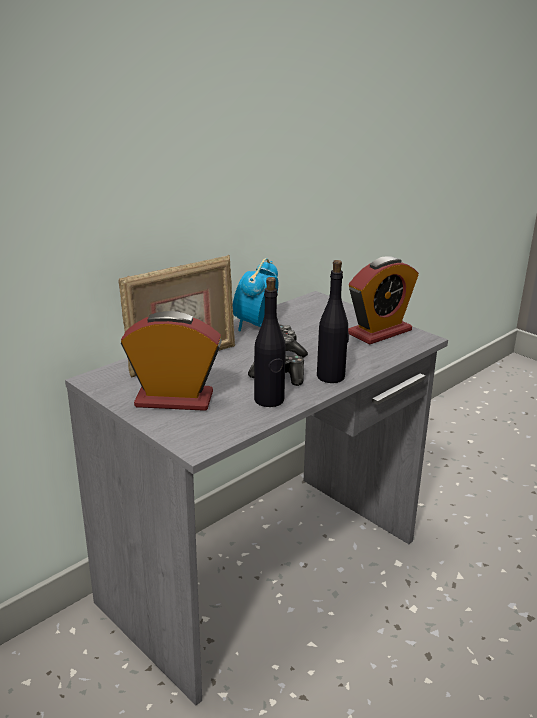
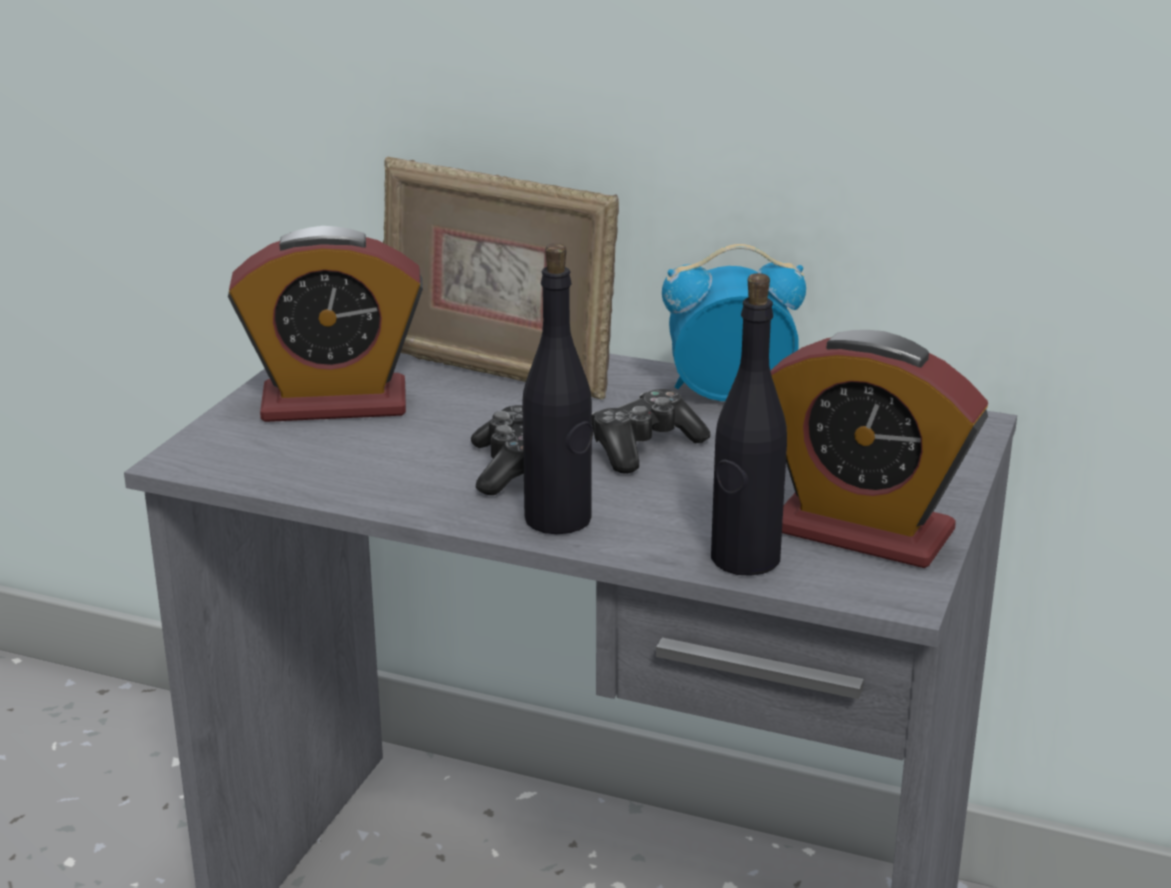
camera: 65 degrees right, 0 degrees up
(174, 399) = (334, 403): alarm clock -> alarm clock turned 105 degrees clockwise
(269, 400) = (399, 481): black bottle -> black bottle (744, 559)

